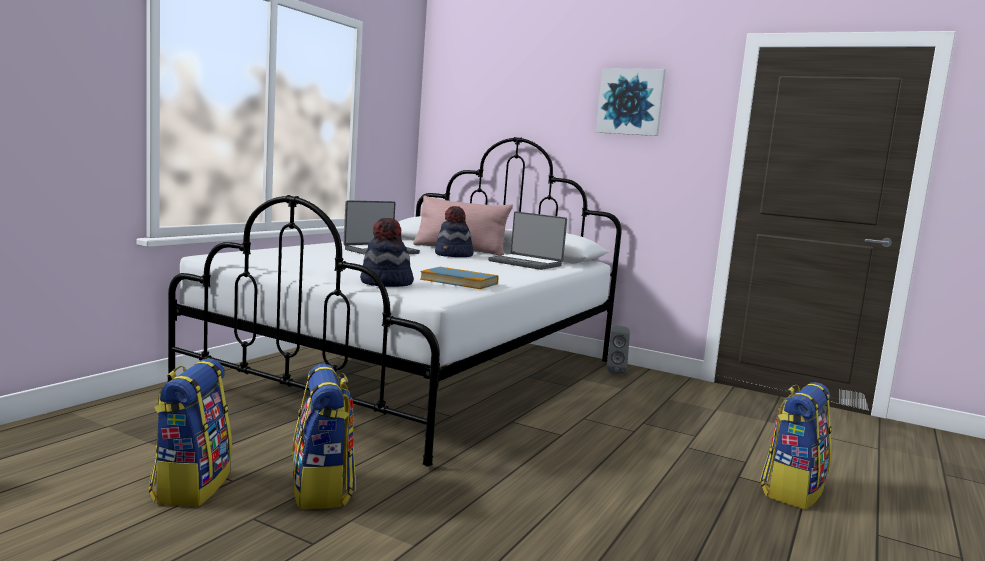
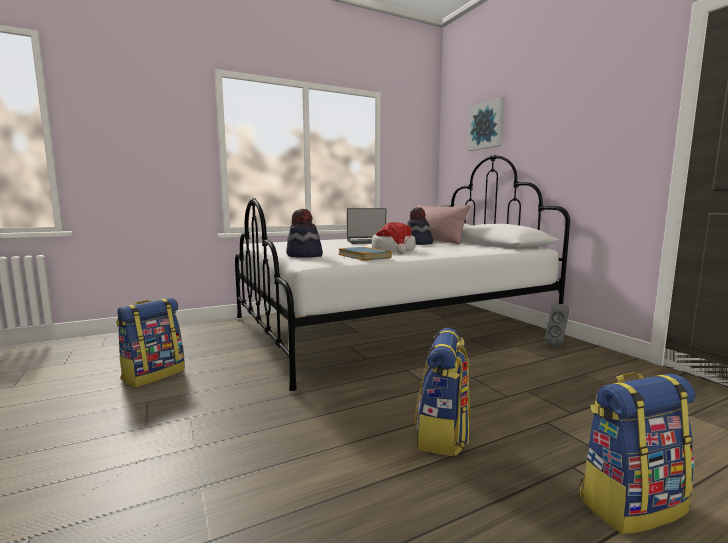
camera: 35 degrees right, 0 degrees up
(322, 490) = (209, 392): backpack -> backpack (443, 435)
(462, 269) = (394, 250): none -> hat
(526, 263) = (464, 248): laptop -> none
(630, 102) = (577, 106): picture -> picture (487, 125)

